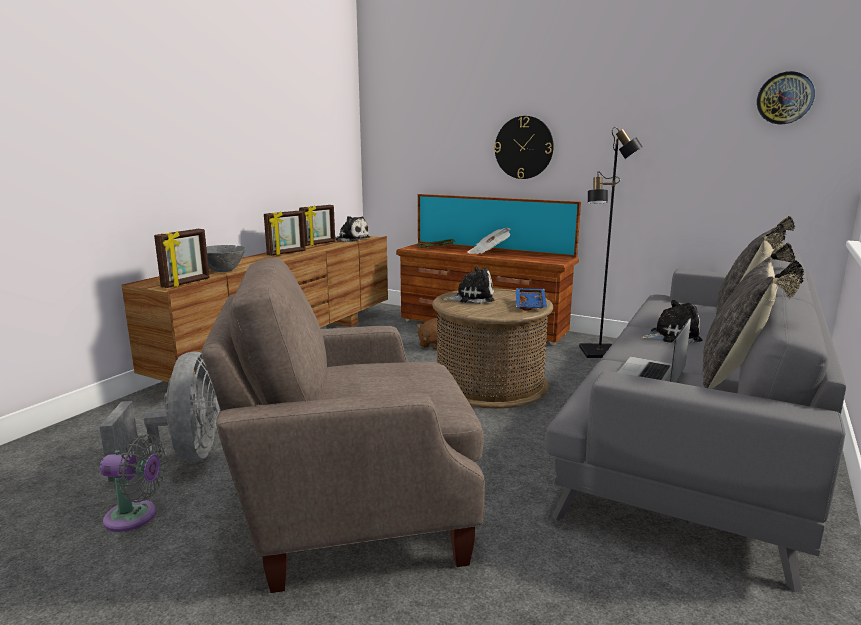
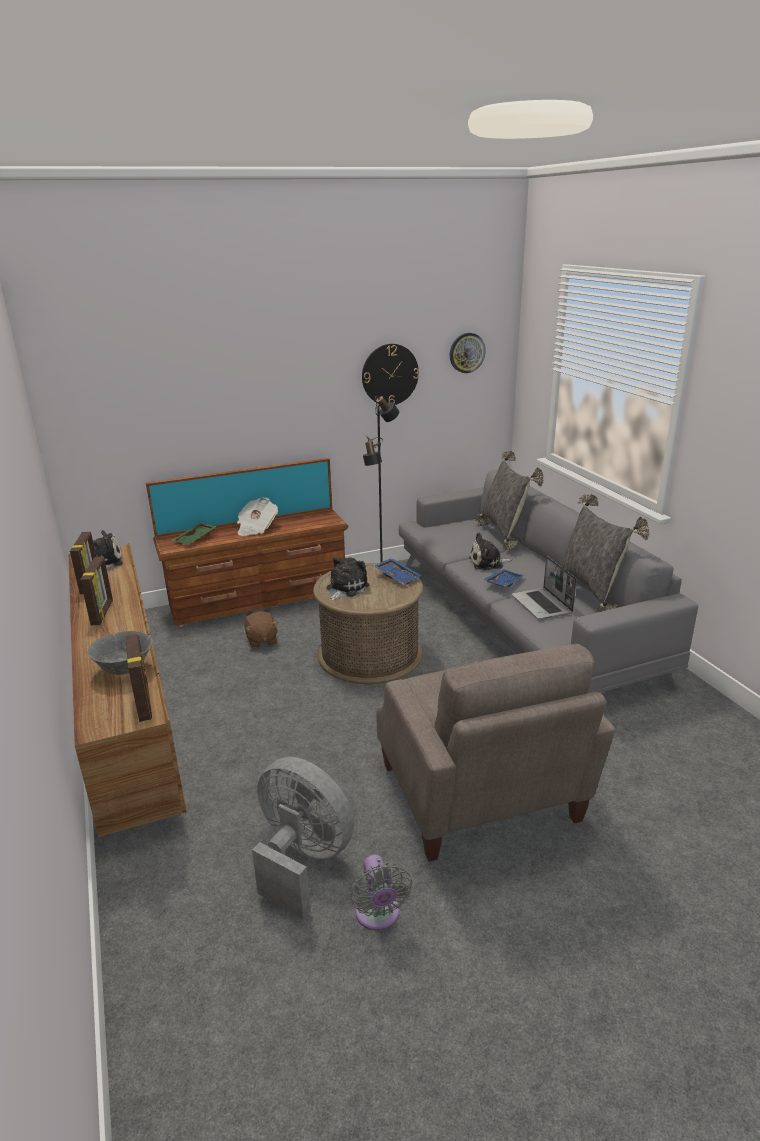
camera: 50 degrees left, 10 degrees up
(136, 517) = (378, 915): grey fan -> grey fan turned 120 degrees clockwise
(353, 511) = (481, 797): beige armchair -> beige armchair turned 45 degrees counterclockwise
(524, 147) = (261, 414): wall clock -> wall clock (390, 374)
(649, 351) = (503, 583): none -> blue tray
(671, 336) = (488, 563): plush toy -> plush toy turned 135 degrees counterclockwise

